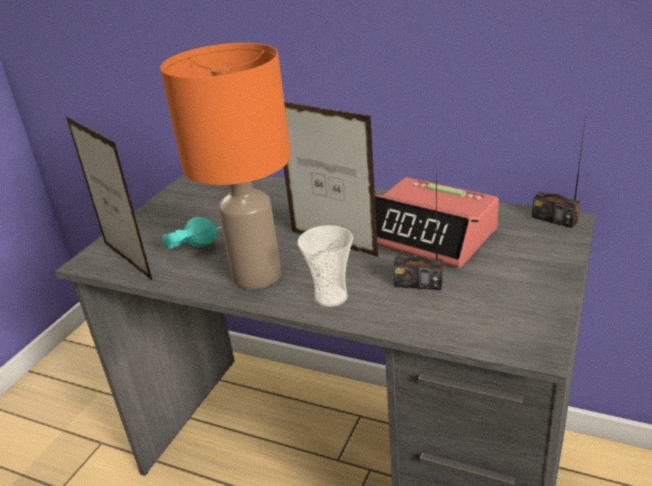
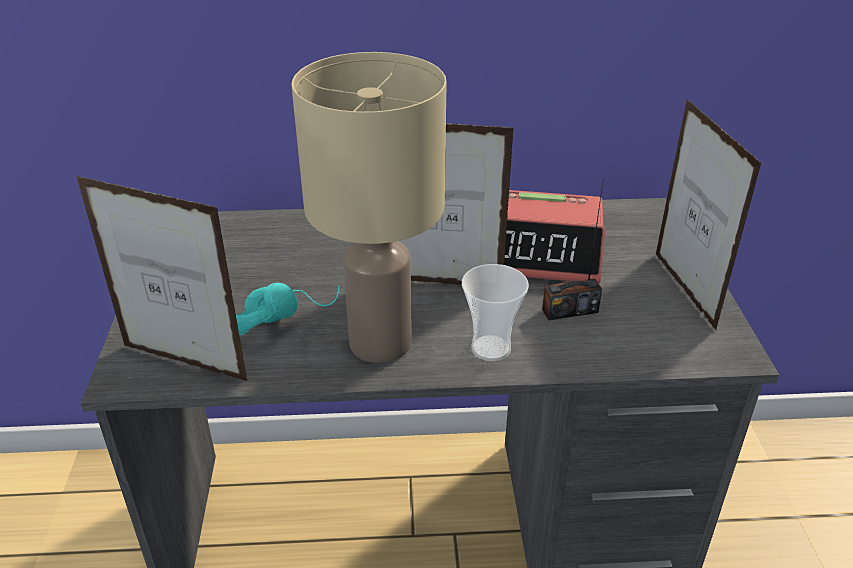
camera: 30 degrees left, 5 degrees up
(257, 274) = (379, 341): orange table lamp -> beige table lamp
(535, 288) = (684, 290): none -> picture frame
(554, 219) = (643, 211): radio -> none

